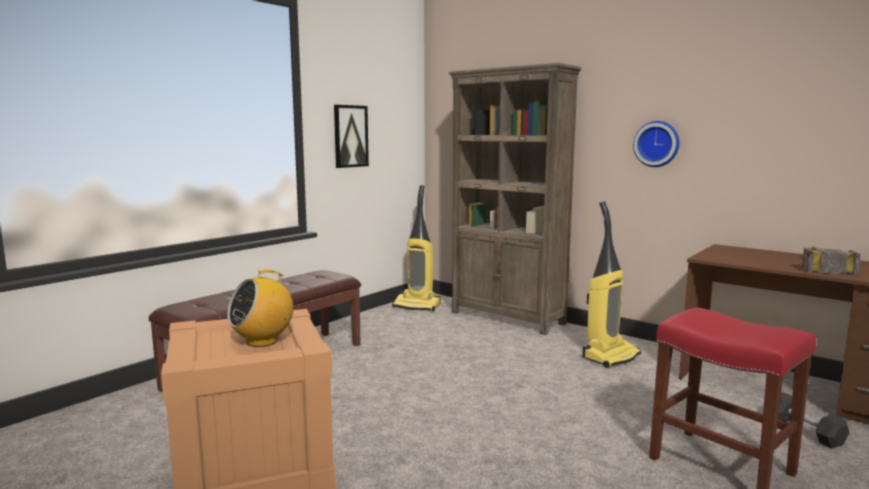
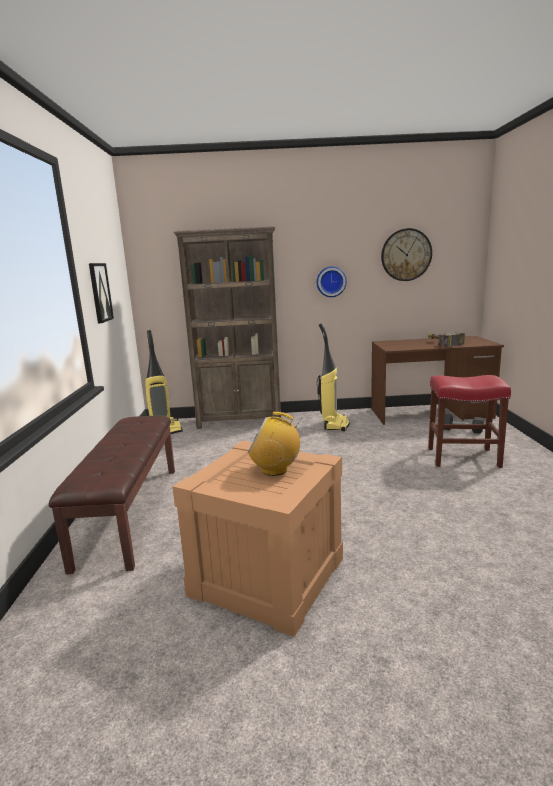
camera: 40 degrees left, 5 degrees up
(263, 341) = (275, 470): radio -> radio turned 90 degrees clockwise
(792, 106) = (406, 255): none -> wall clock

